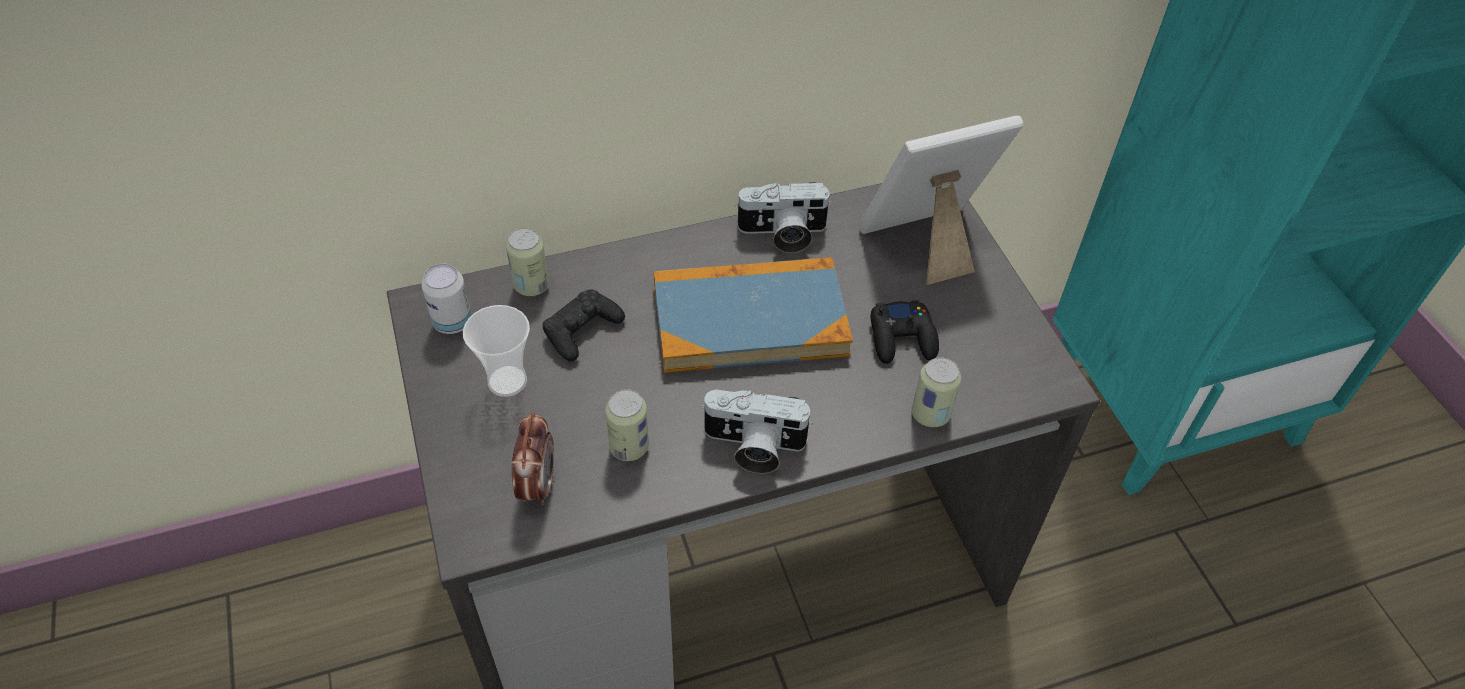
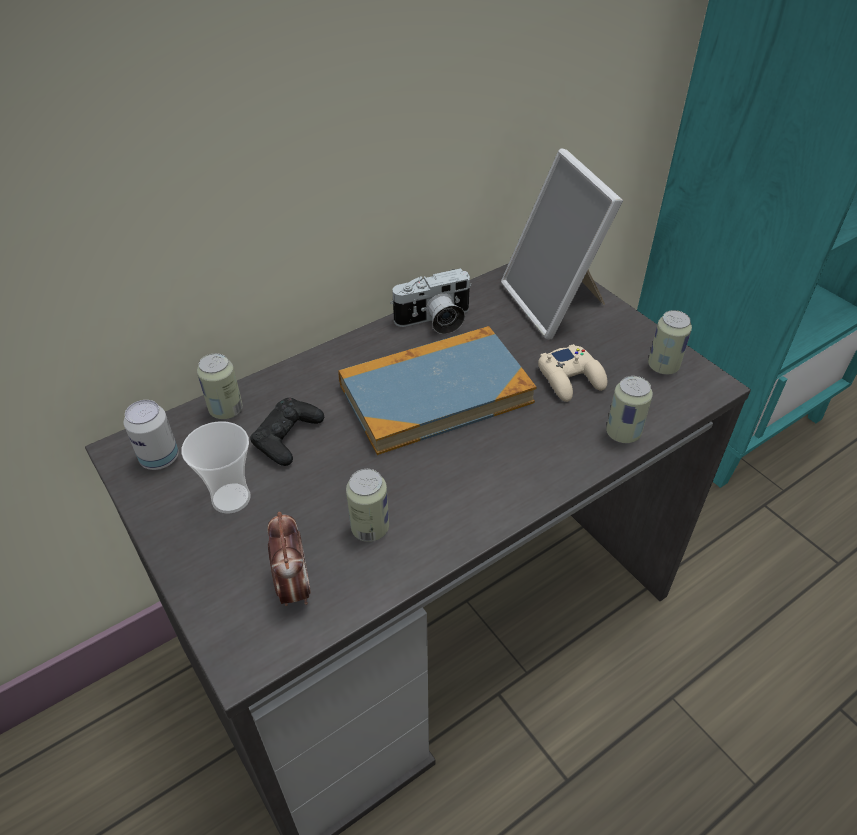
camera: 15 degrees left, 5 degrees down
(753, 447) = (484, 499): camera -> none
(902, 338) = (571, 379): black game controller -> beige game controller
(925, 244) = (555, 303): picture frame -> picture frame turned 75 degrees counterclockwise
(1013, 349) = (663, 366): none -> can

